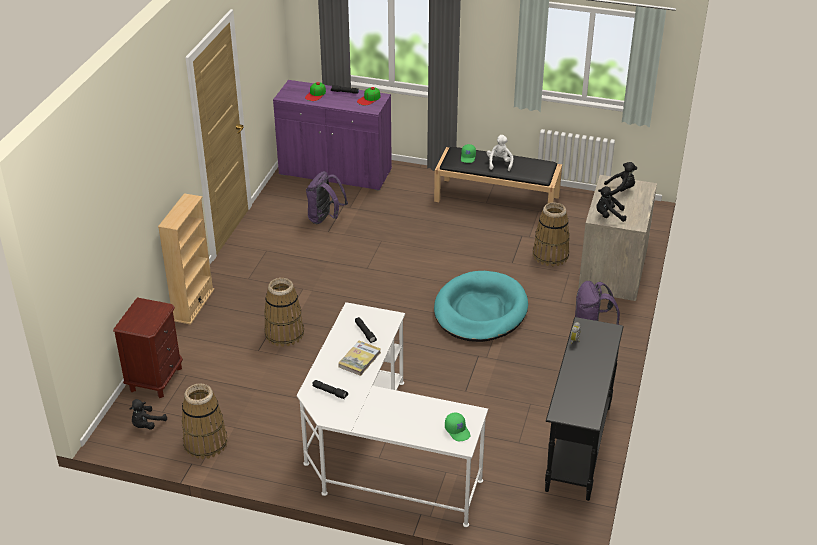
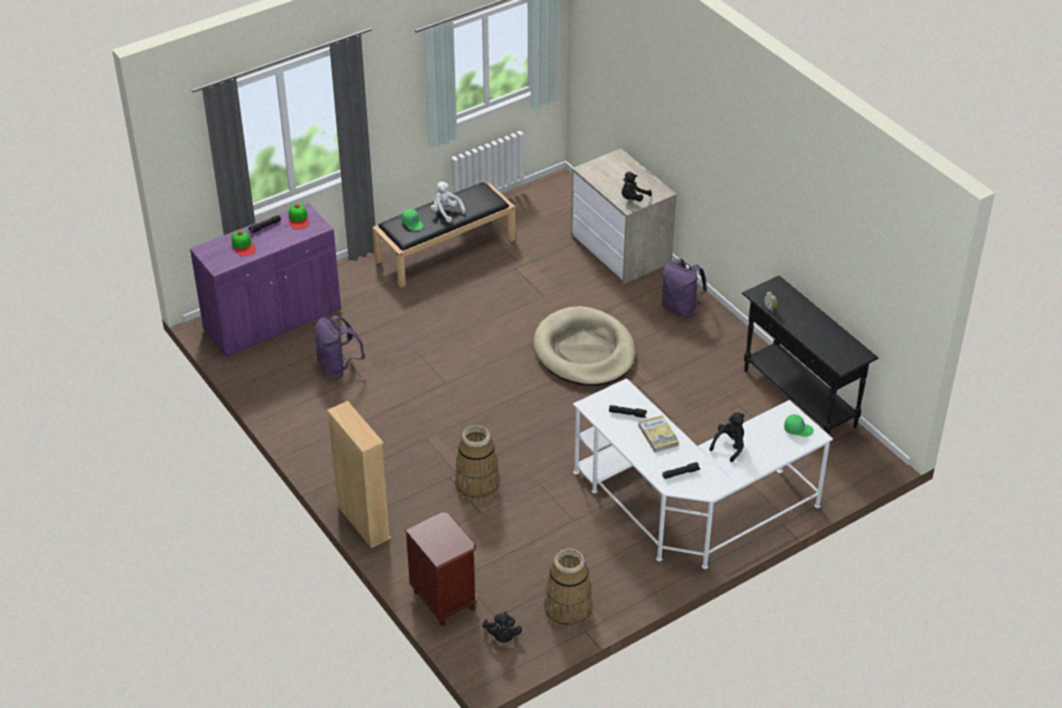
camera: 50 degrees left, 5 degrees up
(480, 311) = (584, 351): turquoise dog bed -> beige dog bed
(550, 256) = (561, 270): basket -> none
(621, 190) = (607, 171): black plush toy -> black plush toy (729, 446)

